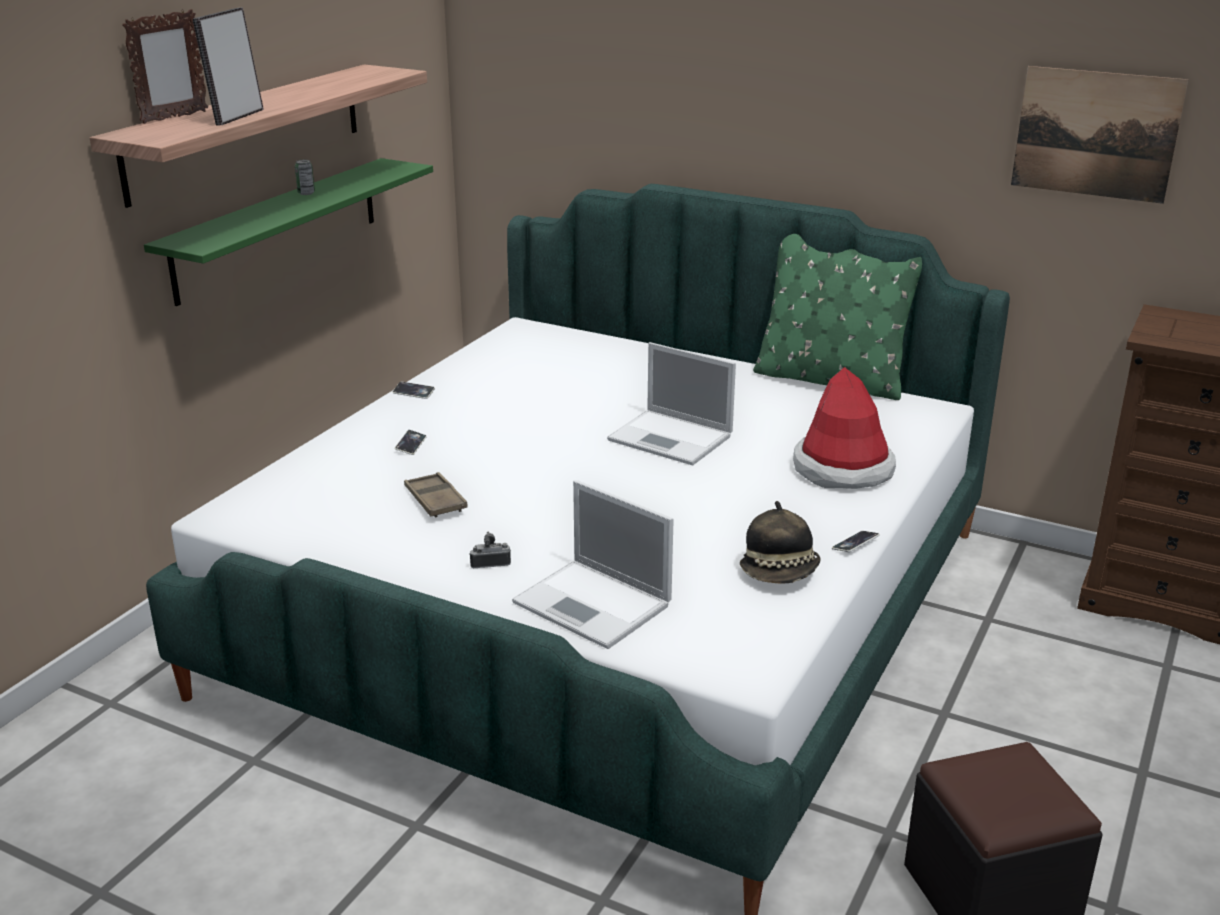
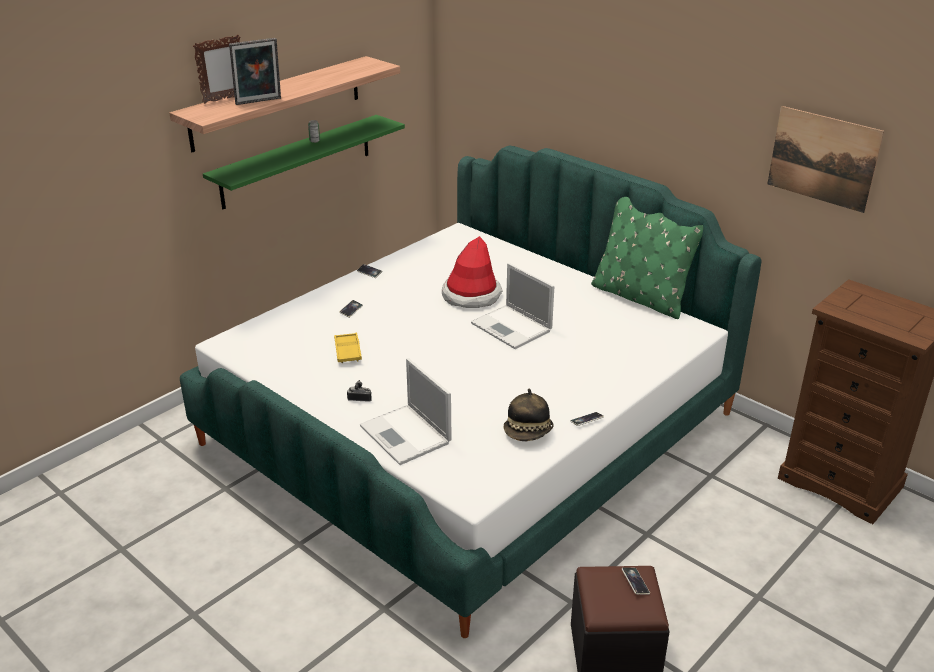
camera: 15 degrees right, 5 degrees up
(236, 117) = (259, 102): picture frame -> picture frame turned 150 degrees counterclockwise
(435, 501) = (348, 351): brown tray -> yellow tray
(843, 469) = (610, 365): hat -> hat (471, 295)
(1022, 769) = (635, 582): none -> phone

